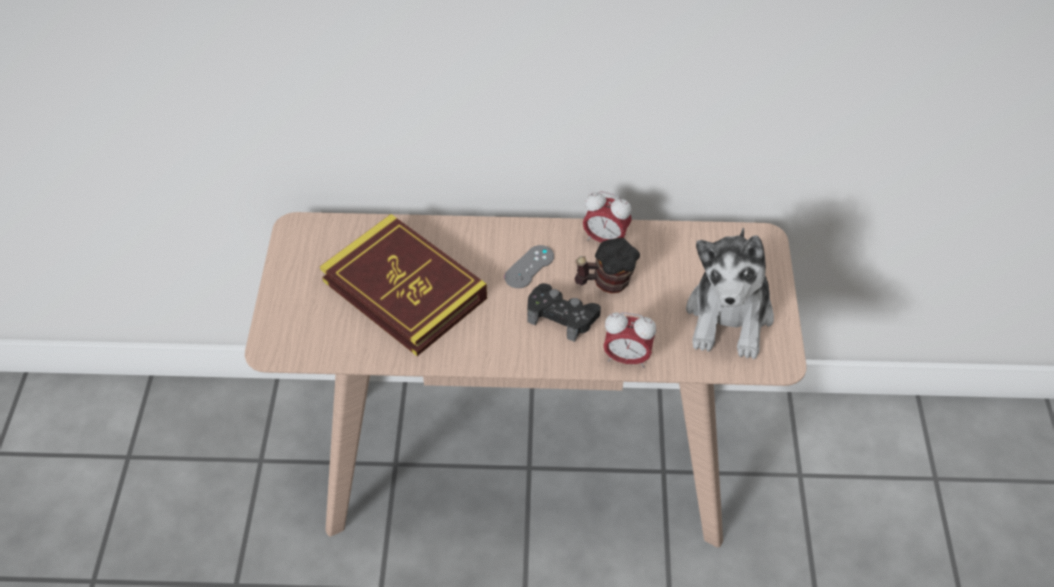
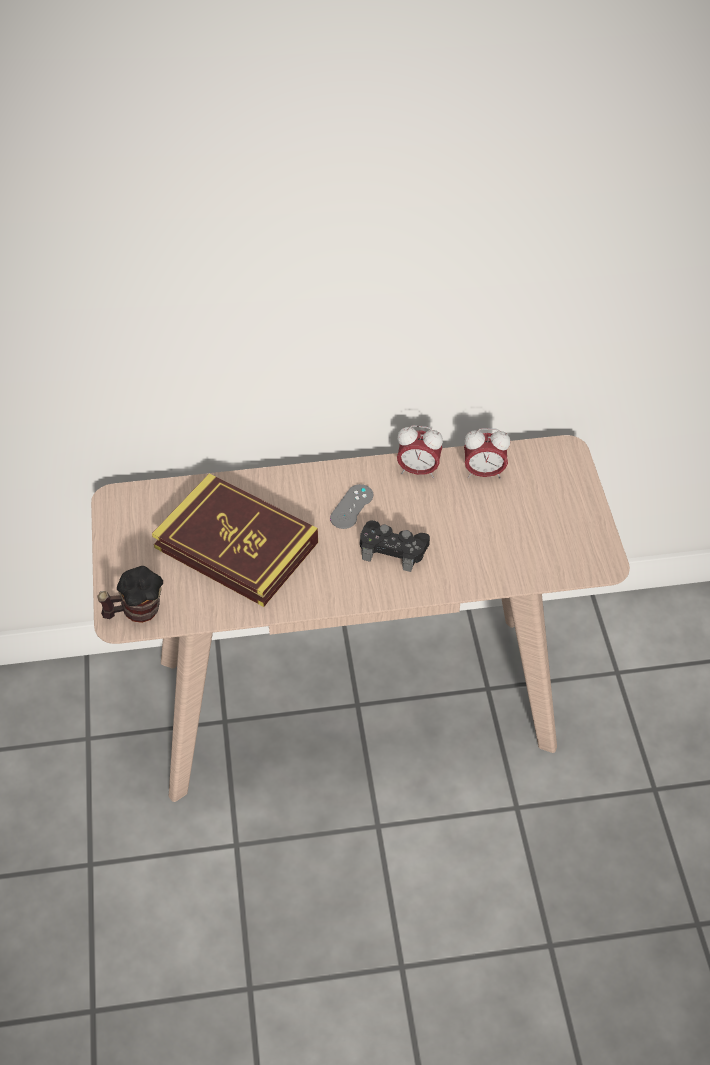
camera: 10 degrees left, 0 degrees up
(605, 283) = (427, 512): mug -> mug (135, 612)
(626, 358) = (462, 580): alarm clock -> alarm clock (483, 473)
(729, 316) = (549, 528): plush toy -> none

